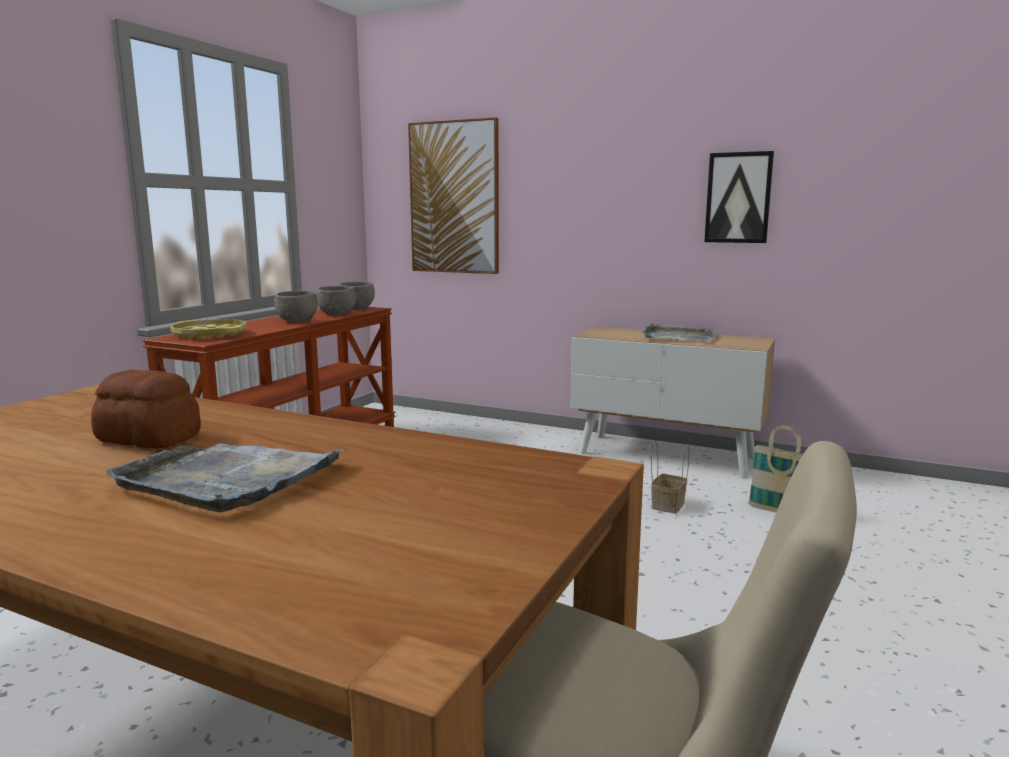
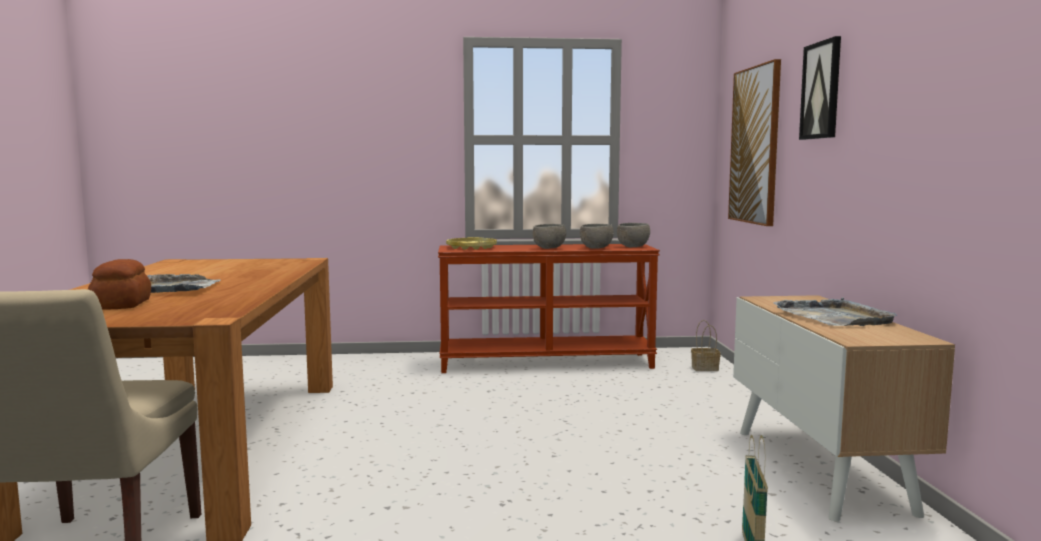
camera: 60 degrees right, 5 degrees down
(149, 438) = (229, 275): bread -> bread (123, 305)
(667, 504) = (673, 491): basket -> basket (705, 368)
(738, 198) = (938, 136): picture -> picture (821, 90)

